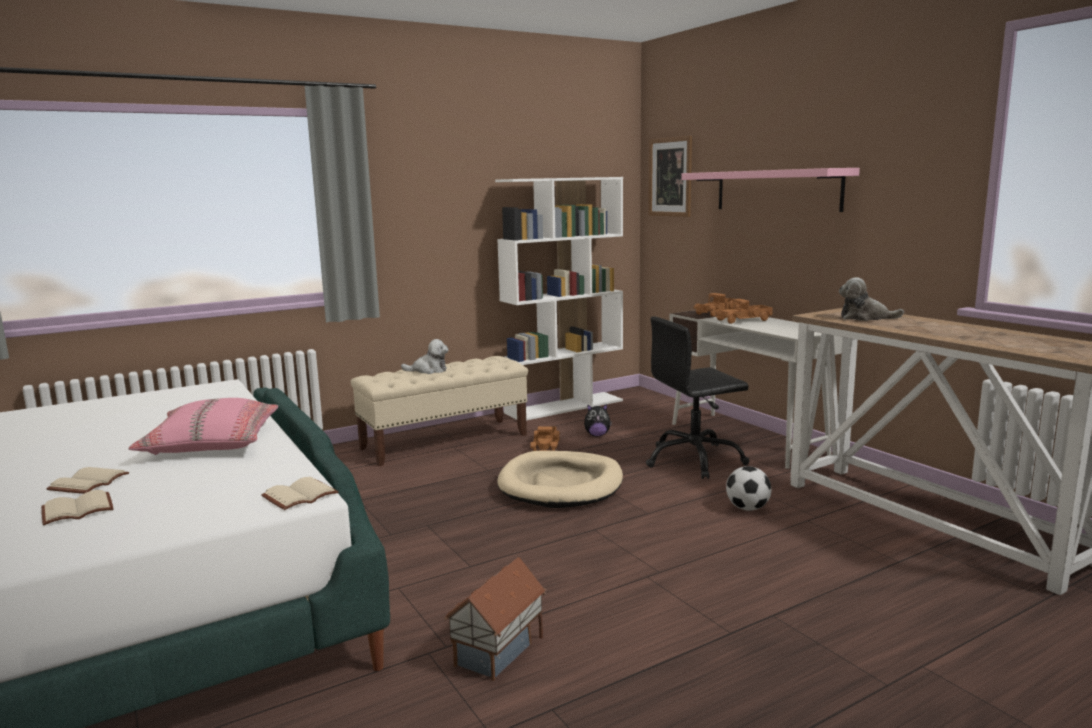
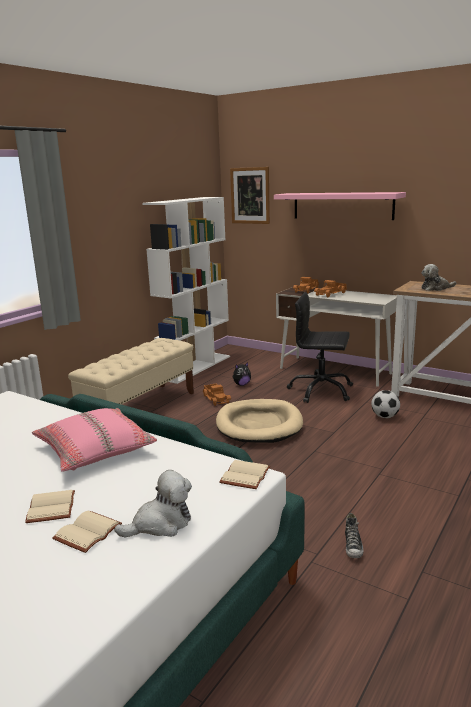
camera: 25 degrees left, 5 degrees up
(428, 370) = (126, 357): plush toy -> plush toy (160, 524)
(500, 652) = (353, 546): toy house -> shoe
(694, 460) = (321, 391): black office chair -> black office chair turned 60 degrees clockwise

